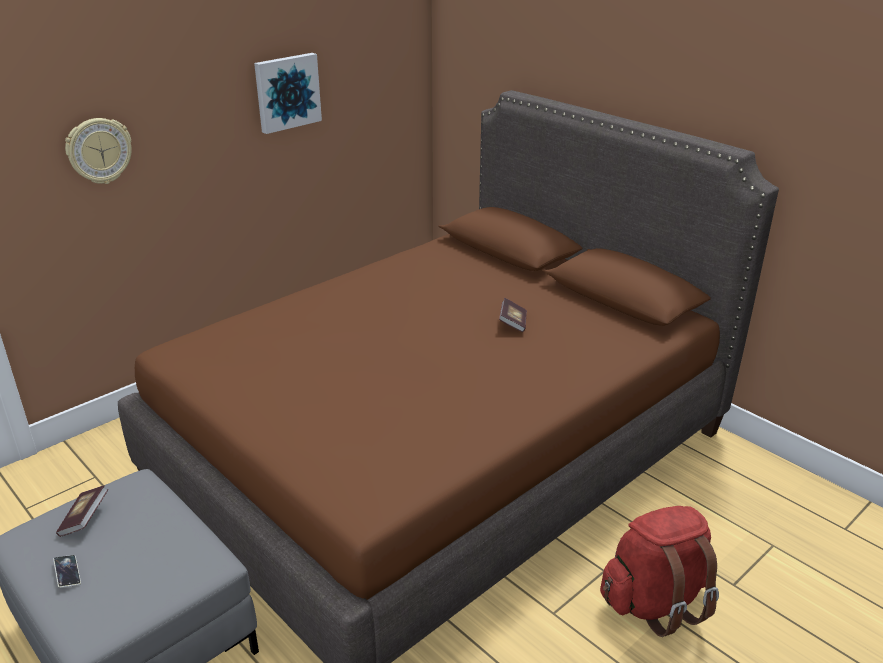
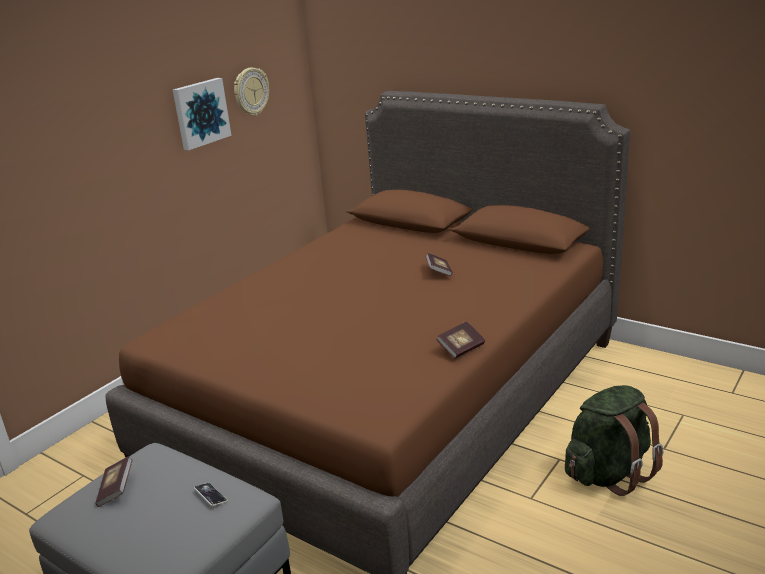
camera: 10 degrees left, 5 degrees down
(67, 573) = (120, 533): phone -> phone (211, 496)
(99, 151) = (52, 176): wall clock -> wall clock (251, 92)
(494, 432) = (461, 348): none -> book
(655, 602) = (609, 473): red backpack -> green backpack

